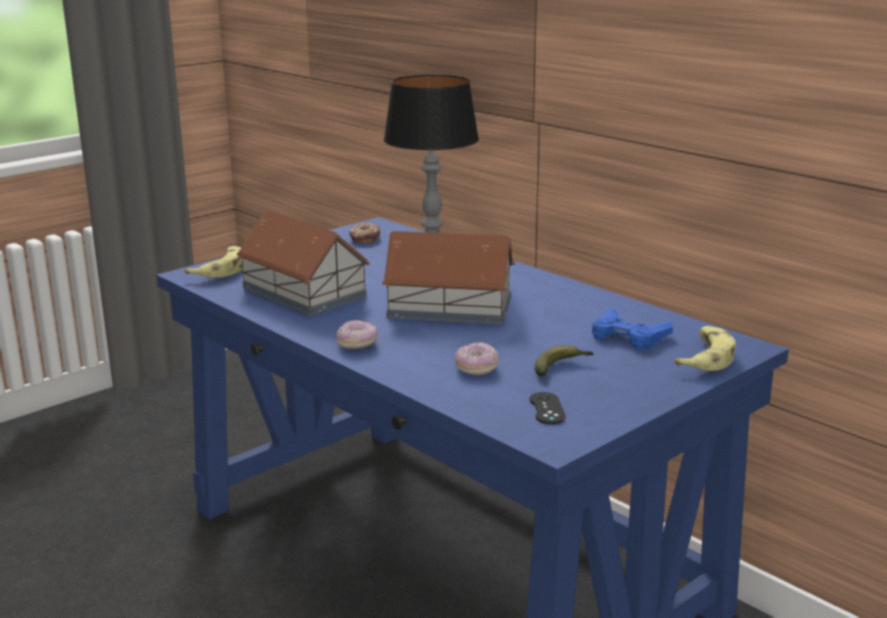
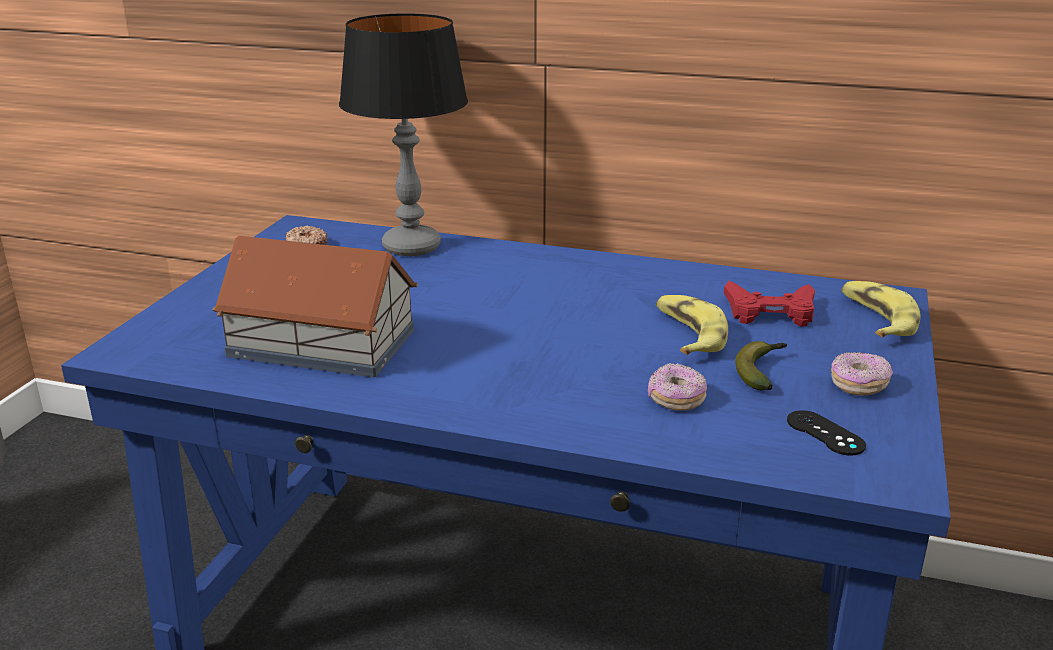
camera: 30 degrees left, 5 degrees up
(221, 270) = (159, 335): banana -> banana (687, 335)
(357, 344) = (491, 404): donut -> donut (858, 385)
(448, 307) = (532, 321): toy house -> none
(628, 336) = (770, 312): blue game controller -> red game controller

